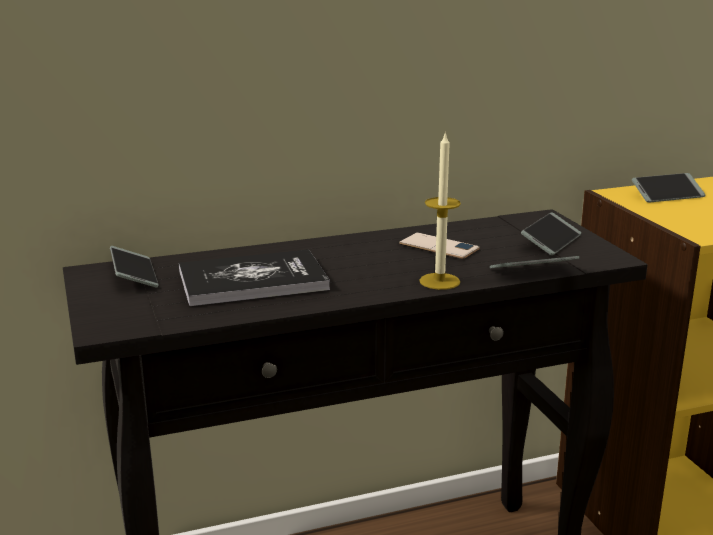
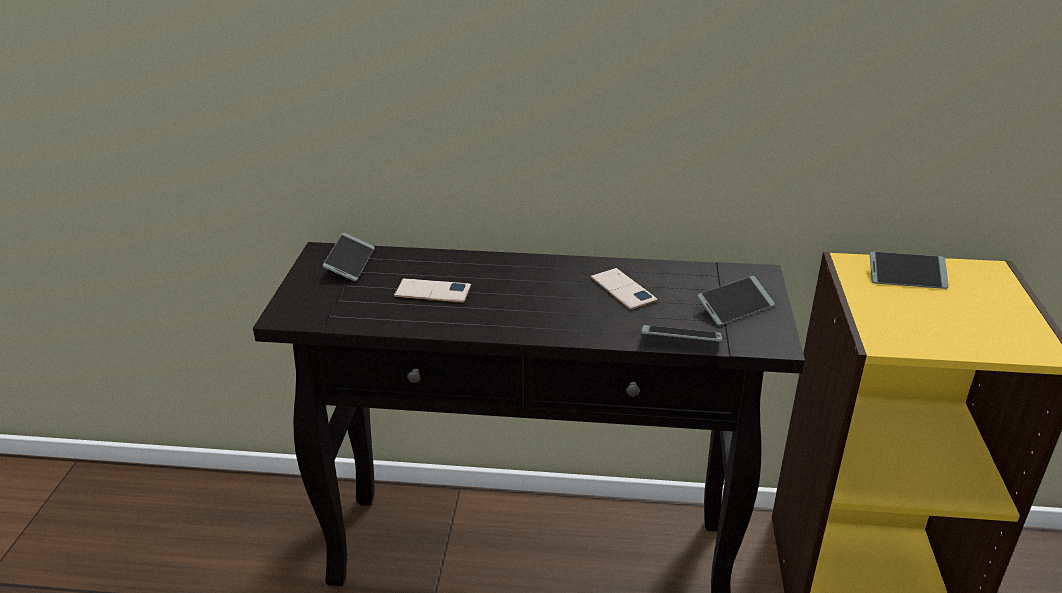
camera: 25 degrees right, 10 degrees up
(252, 280) = (433, 291): book -> phone
(439, 281) = (584, 331): candle -> none

